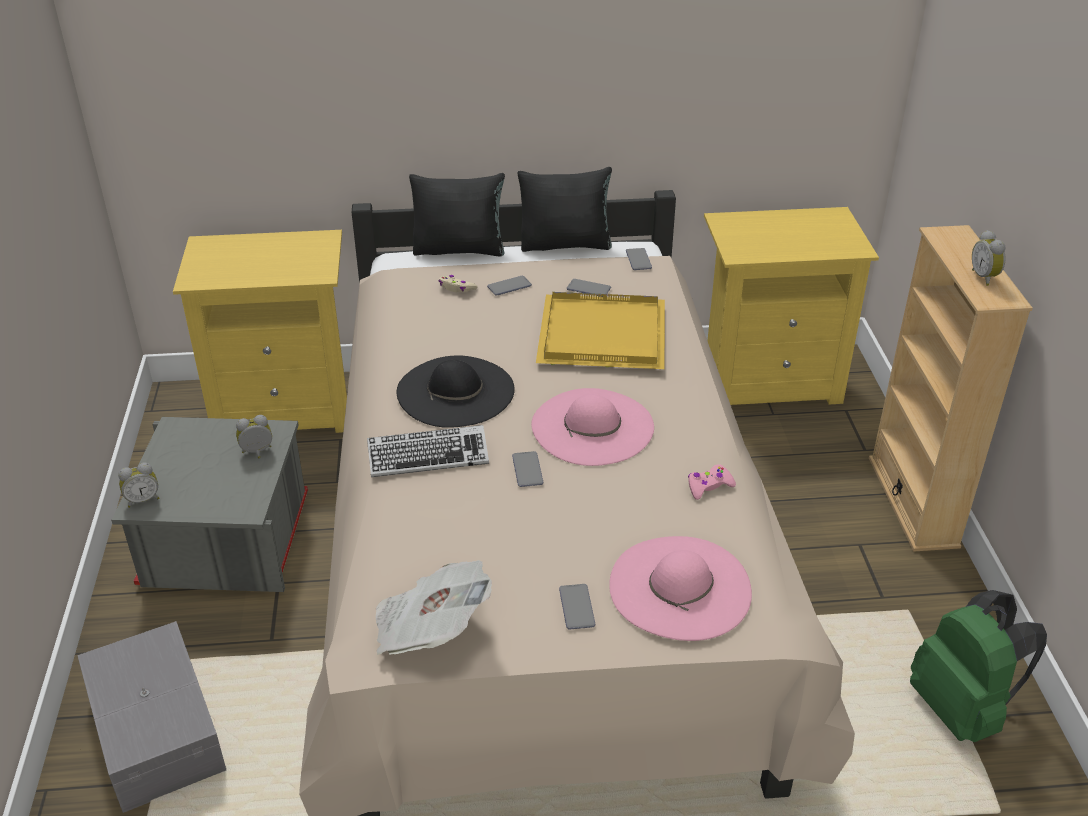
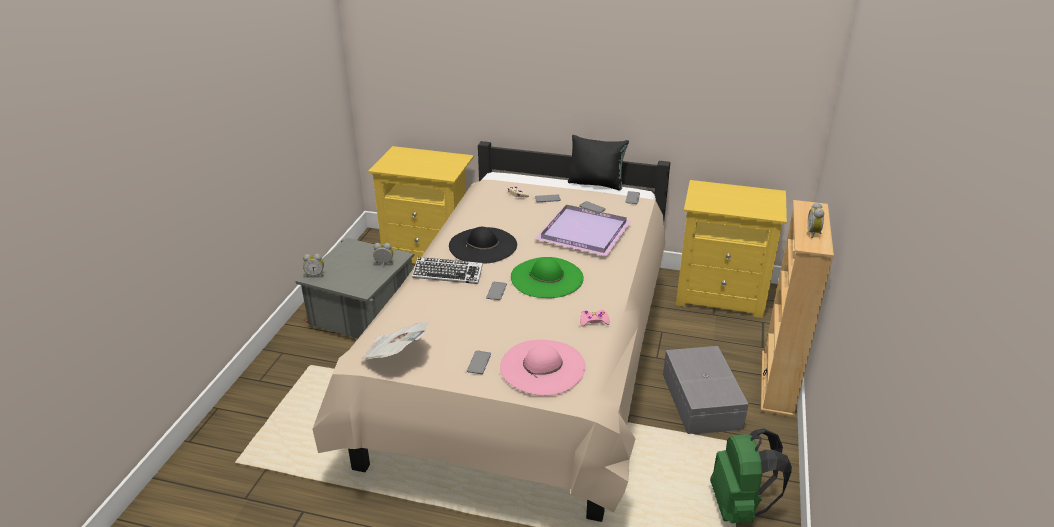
camera: 20 degrees right, 5 degrees down
(159, 729) = (284, 394): grey storage box -> grey storage box (702, 400)
(460, 249) = (533, 176): black pillow -> none
(592, 426) = (547, 277): pink hat -> green hat
(599, 336) = (582, 233): yellow tray -> purple tray

